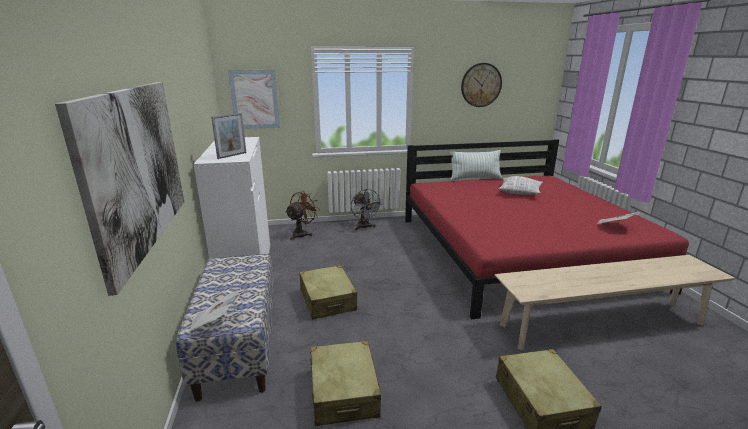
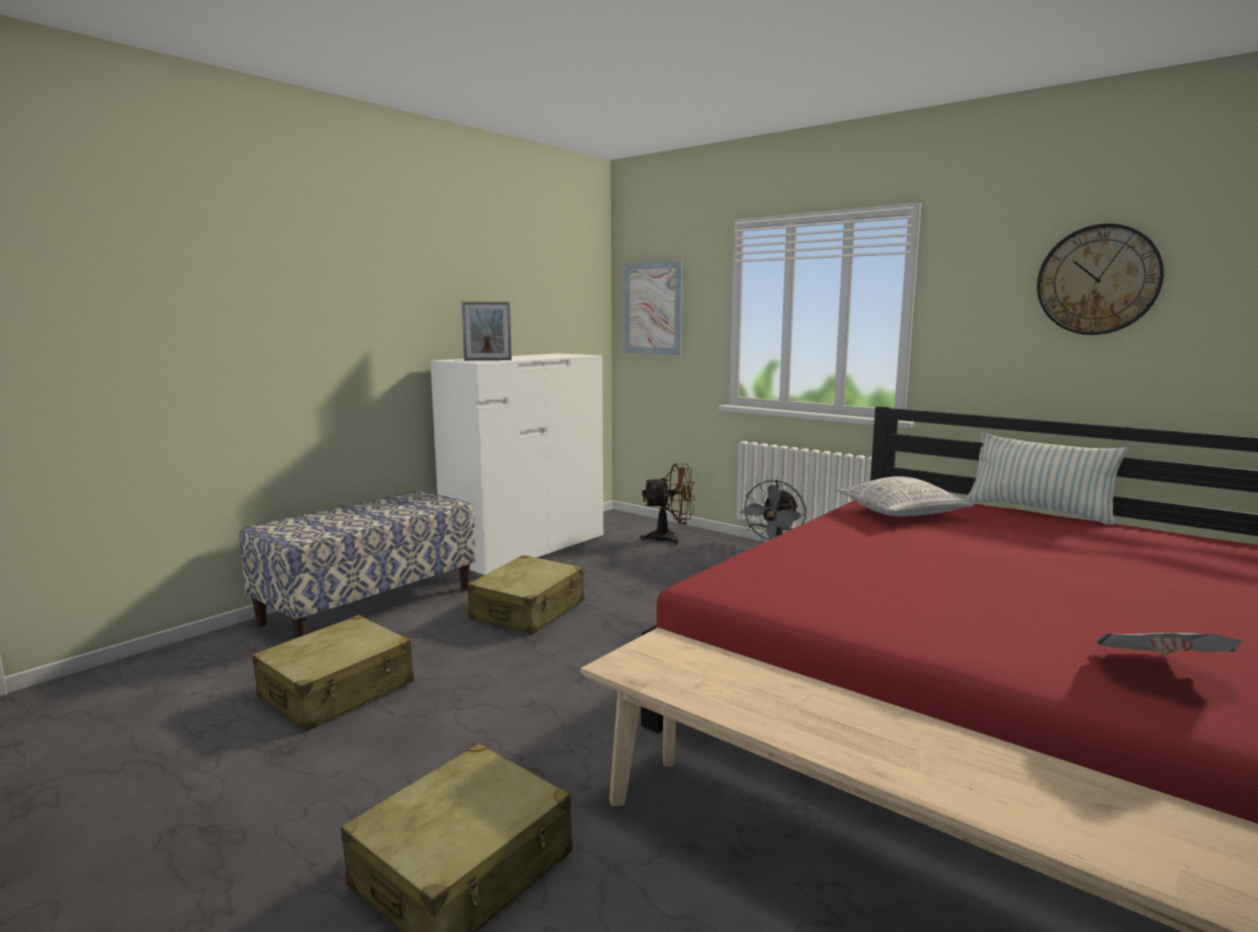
camera: 50 degrees right, 10 degrees down
(136, 168) = (244, 321): picture -> none
(215, 322) = (285, 529): newspaper -> none
(519, 192) = (1080, 551): pillow -> pillow (901, 514)

